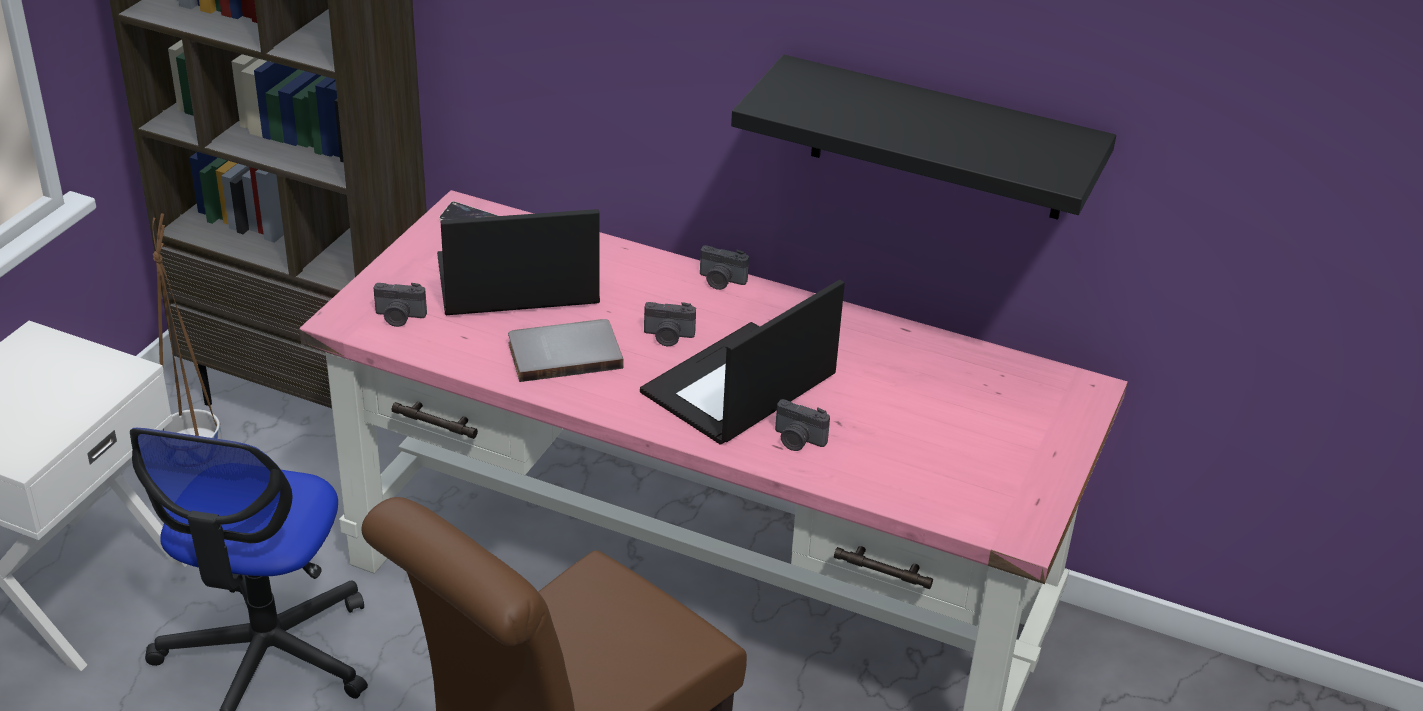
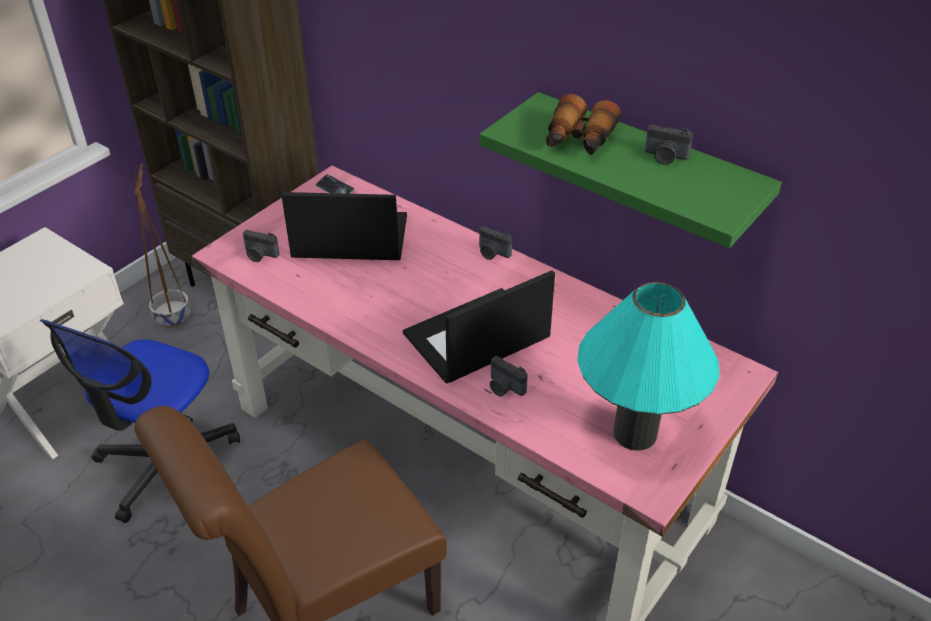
camera: 15 degrees right, 5 degrees up
(564, 352) = (361, 295): grey book -> none
(668, 337) = (439, 292): camera -> camera (665, 157)
(859, 108) = (578, 140): none -> binoculars
(938, 139) = (647, 169): black shelf -> green shelf
(978, 472) = (635, 433): none -> turquoise table lamp

